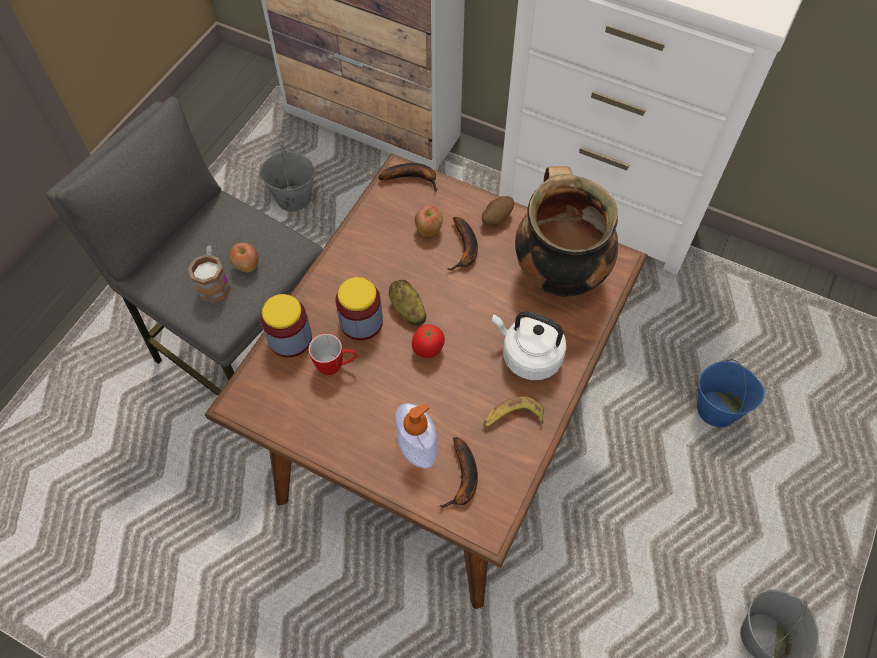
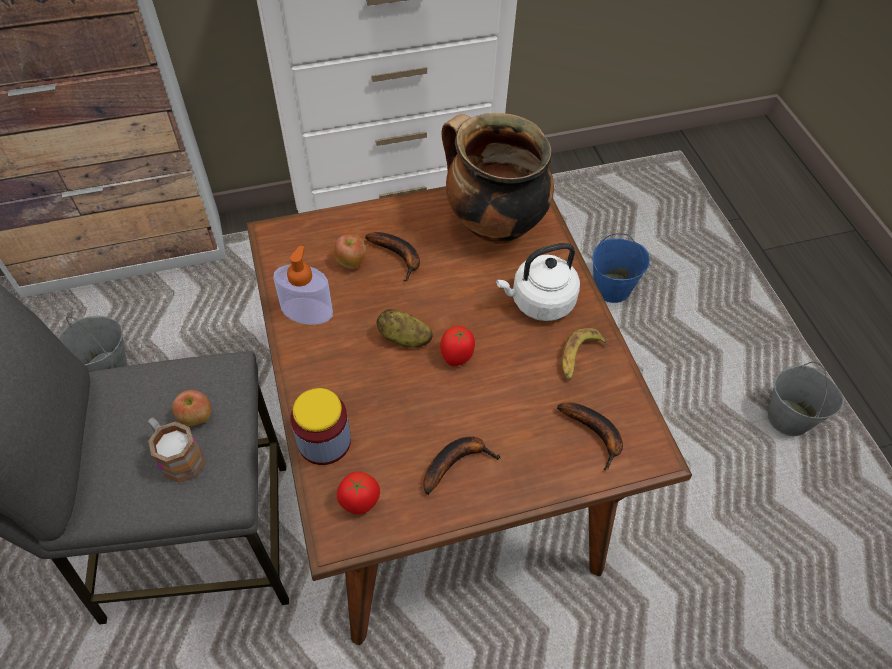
camera: 45 degrees left, 5 degrees down
(271, 393) = (359, 502): none -> tomato
(336, 366) = (393, 431): mug -> none
(361, 322) = (374, 377): jar -> none
(413, 178) = (290, 229): banana -> banana (456, 462)
(416, 446) = (532, 439): soap dispenser -> soap dispenser (307, 311)
(496, 218) = (398, 216): potato -> none

